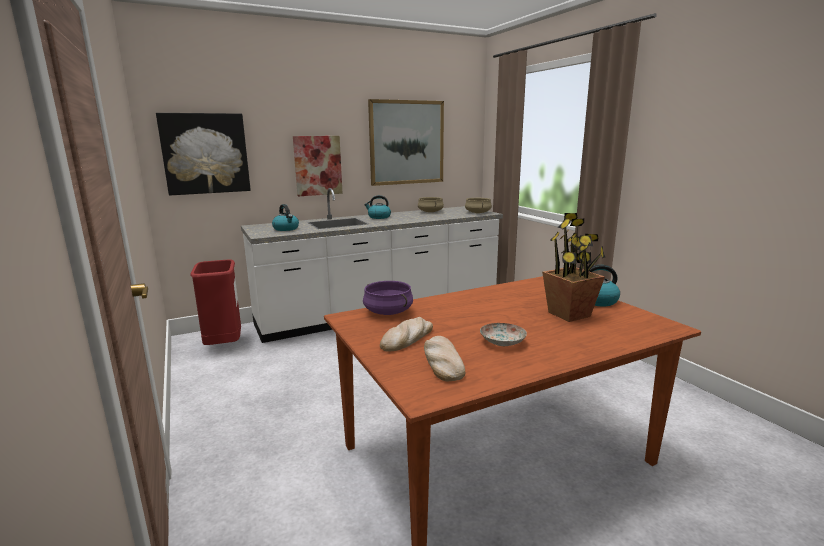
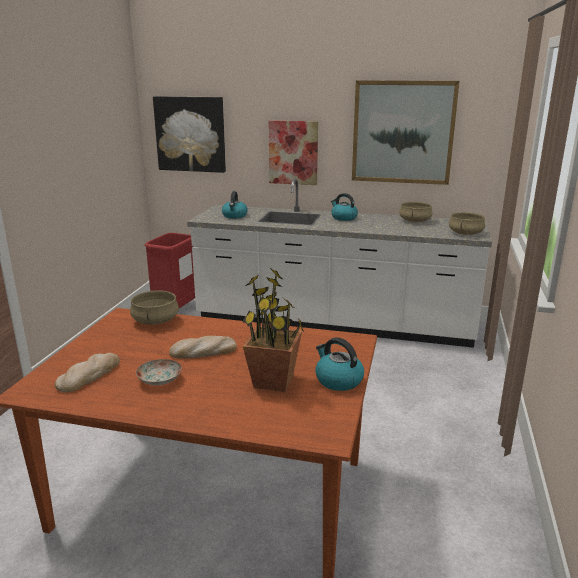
camera: 40 degrees right, 5 degrees up
(387, 312) = (155, 320): purple cooking pot -> beige cooking pot
(407, 338) = (114, 347): bread -> bread (203, 351)

